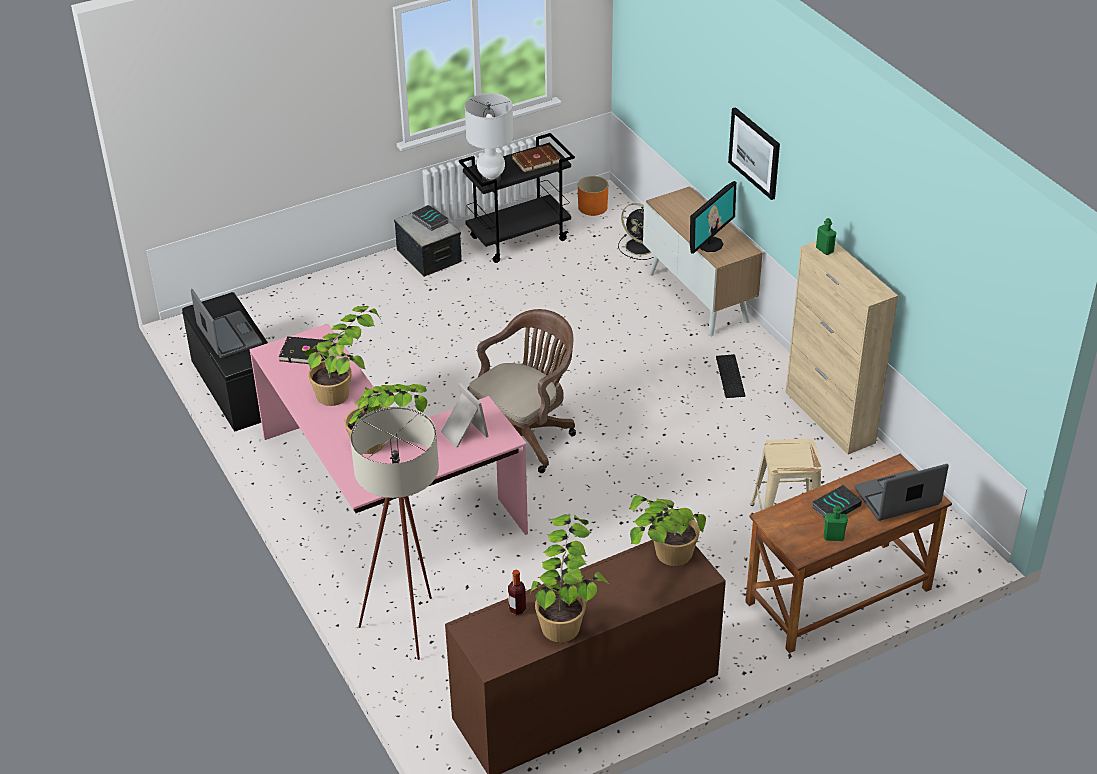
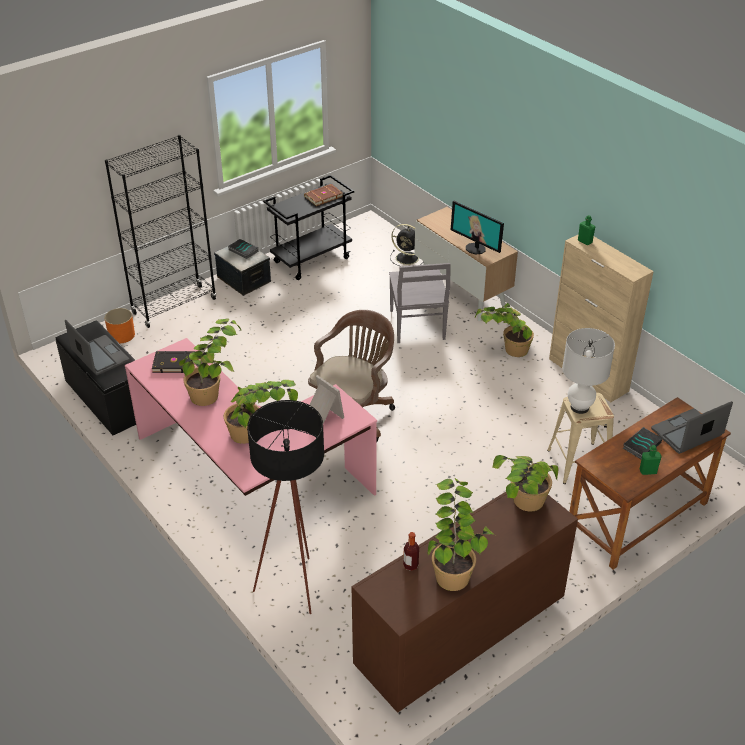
camera: 10 degrees left, 0 degrees up
(337, 282) = (174, 306): none -> black bookcase
(409, 621) = (295, 581): beige floor lamp -> black floor lamp
(491, 178) = (291, 212): white table lamp -> white table lamp (579, 407)
(592, 207) = (363, 232): orange planter -> orange planter (121, 335)
(630, 335) = (417, 326): none -> grey chair
(710, 244) = (476, 248): monitor -> monitor turned 105 degrees clockwise
(731, 376) = (504, 350): keyboard -> potted plant
(755, 152) = (509, 172): picture -> none

